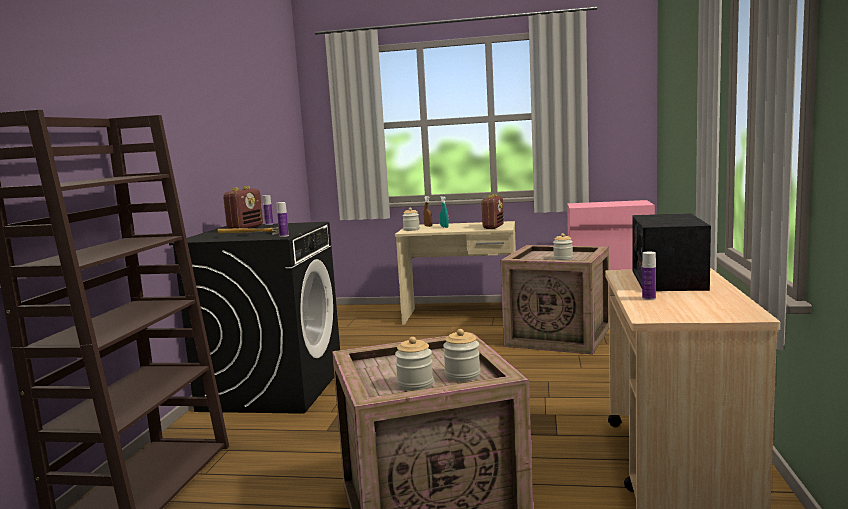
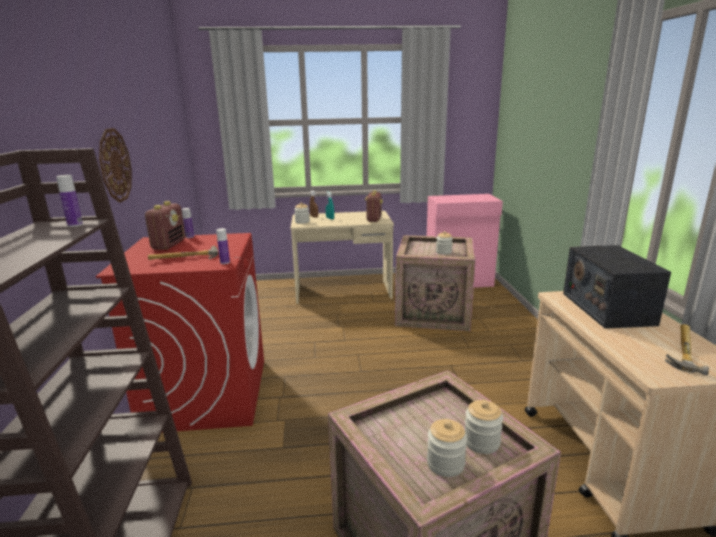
camera: 15 degrees left, 10 degrees up
(203, 152) = (115, 165): none -> wall clock
(272, 388) = (206, 393): black washing machine -> red washing machine
(649, 298) = (622, 341): bottle -> bottle (75, 225)
(705, 304) = (680, 351): none -> hammer

